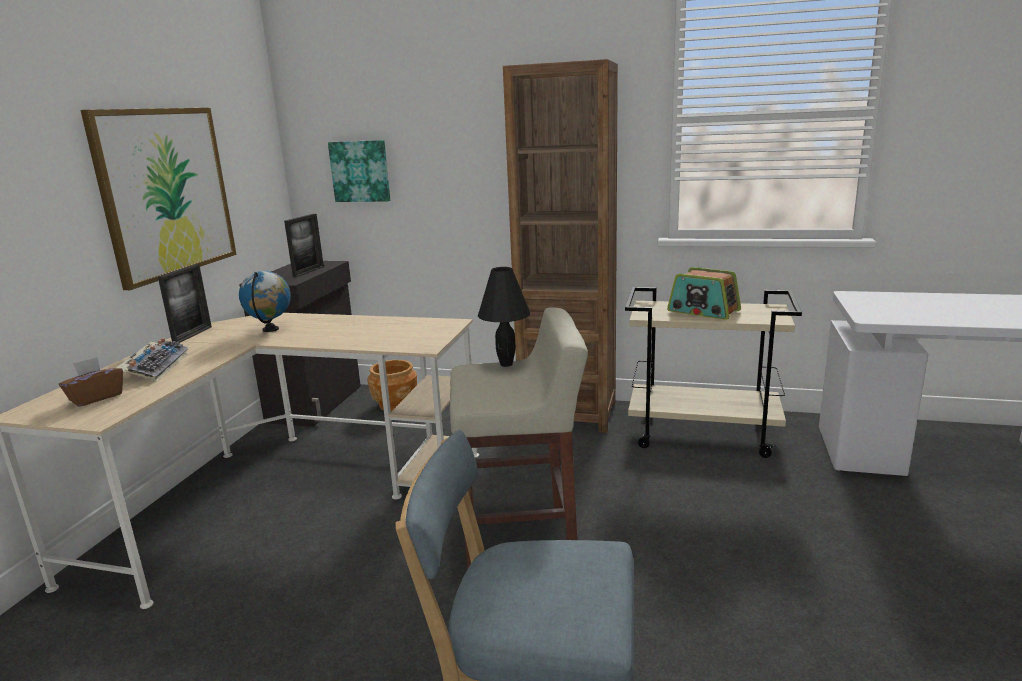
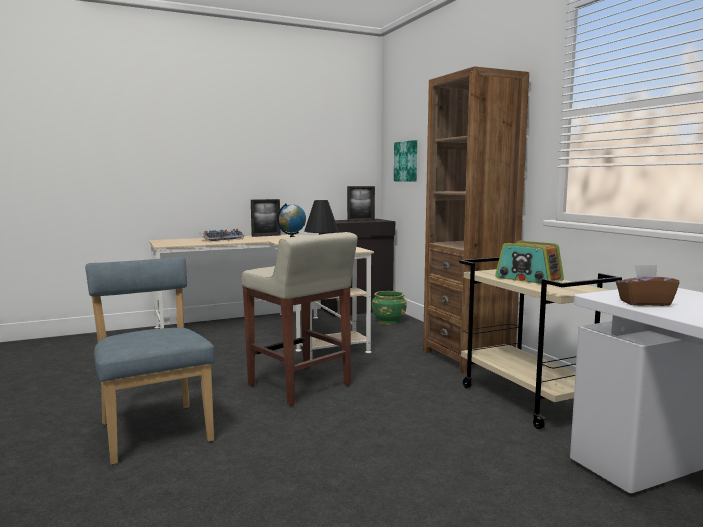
camera: 50 degrees right, 10 degrees down
(96, 398) = (182, 241): brown tissue box -> brown tissue box (644, 303)
(166, 192) = (278, 160): picture -> none
(395, 404) = (389, 321): brown planter -> green planter
(703, 311) = (528, 279): radio -> radio turned 45 degrees counterclockwise

